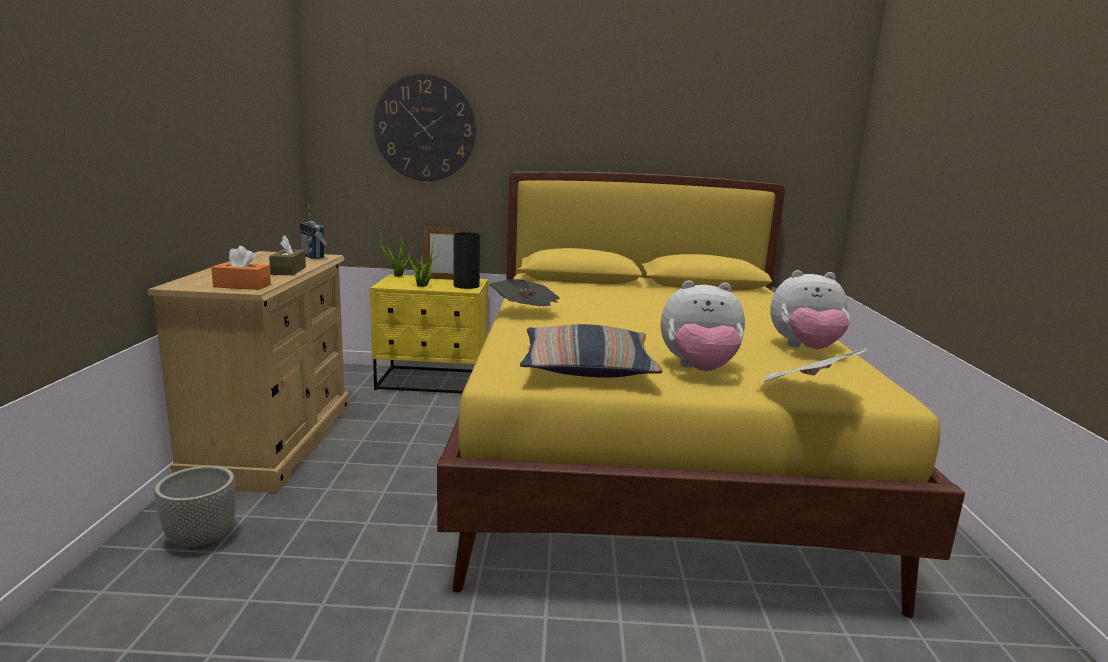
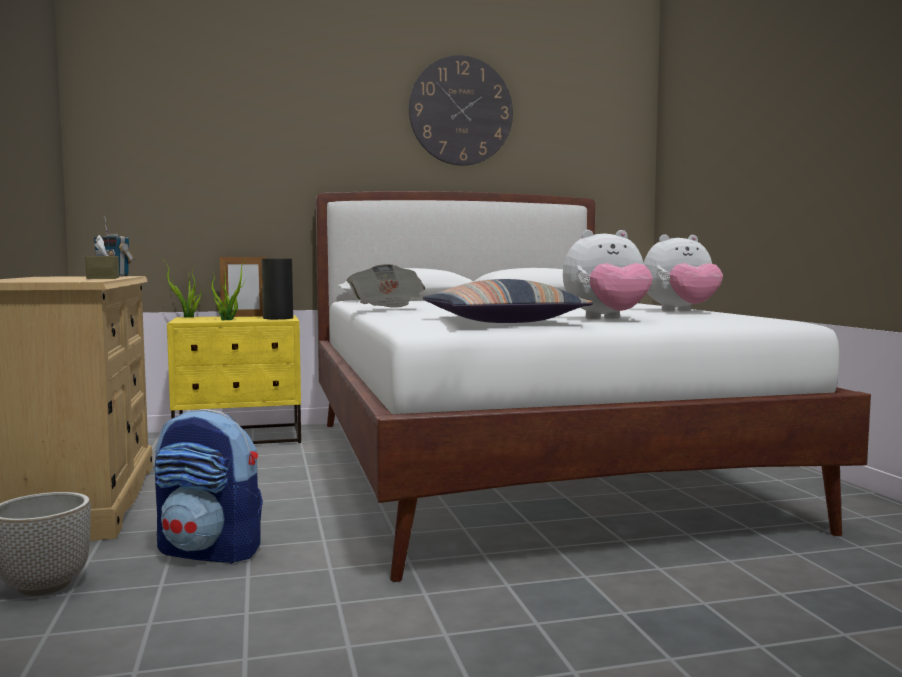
camera: 15 degrees left, 10 degrees down
(242, 286) = (68, 280): orange tissue box -> none
(336, 523) = (210, 551): none -> backpack
(425, 128) = (216, 149): wall clock -> wall clock (461, 111)
(649, 458) = (522, 467): yellow bed -> white bed
(803, 392) = (715, 320): newspaper -> none

